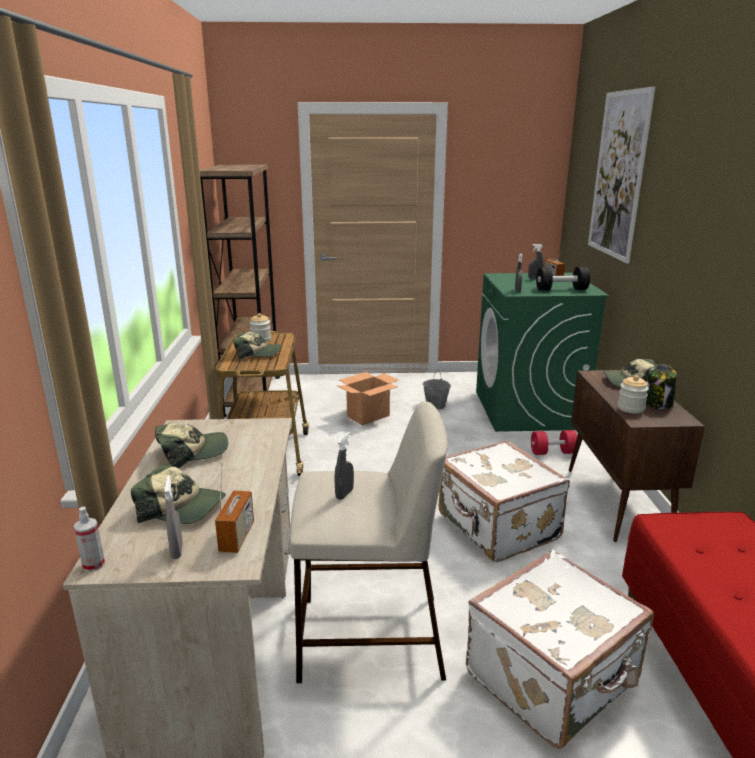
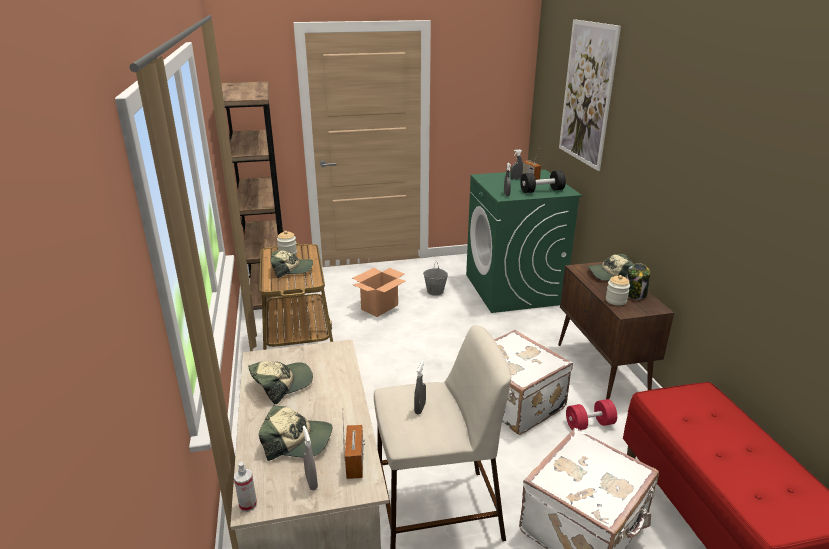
camera: 10 degrees left, 5 degrees up
(552, 452) = (542, 329): red dumbbell -> red dumbbell (589, 424)

